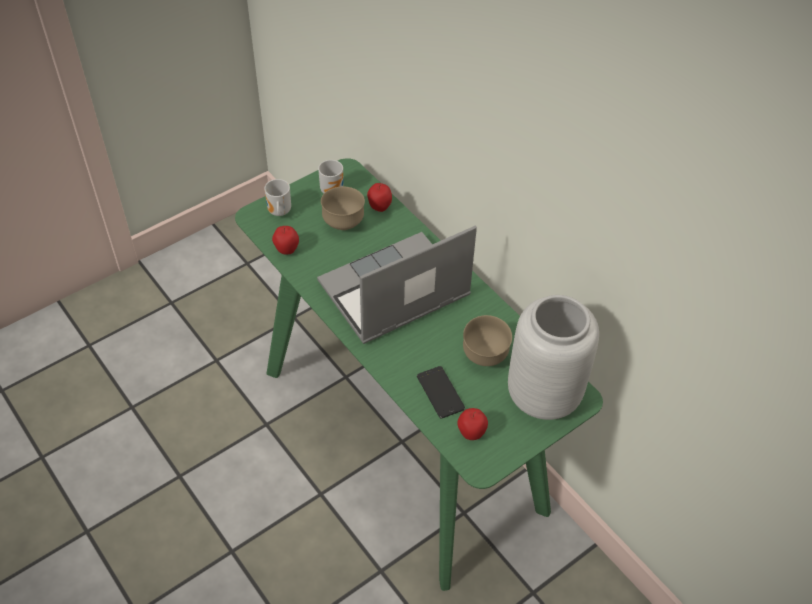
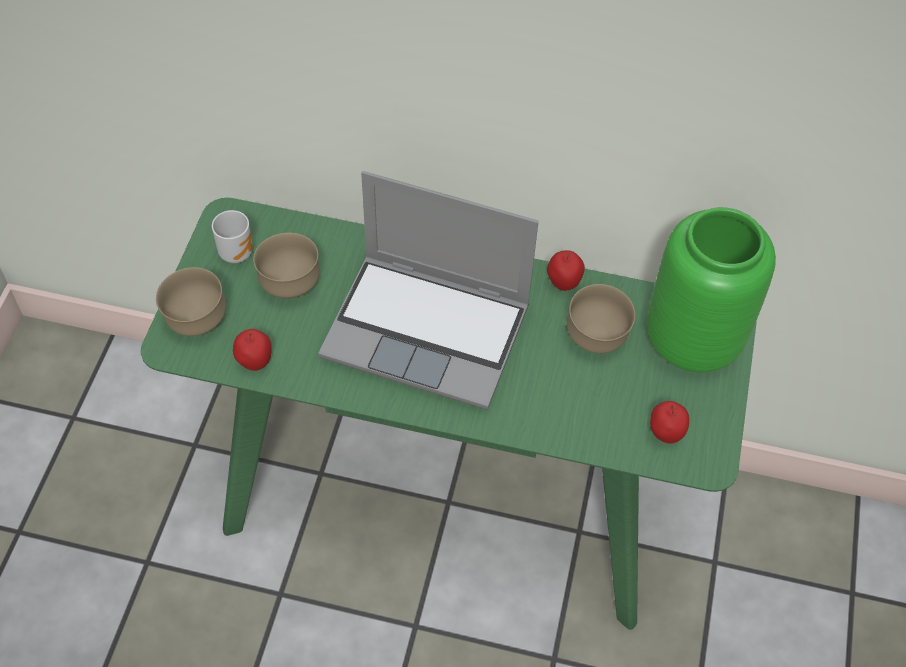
camera: 40 degrees left, 5 degrees up
(278, 212) = (196, 322): mug -> brown bowl
(379, 207) = (313, 239): apple -> apple (563, 284)
(393, 292) = (429, 331): laptop -> laptop turned 90 degrees counterclockwise
(440, 392) = (591, 411): phone -> none
(542, 396) = (691, 342): grey vase -> green vase

